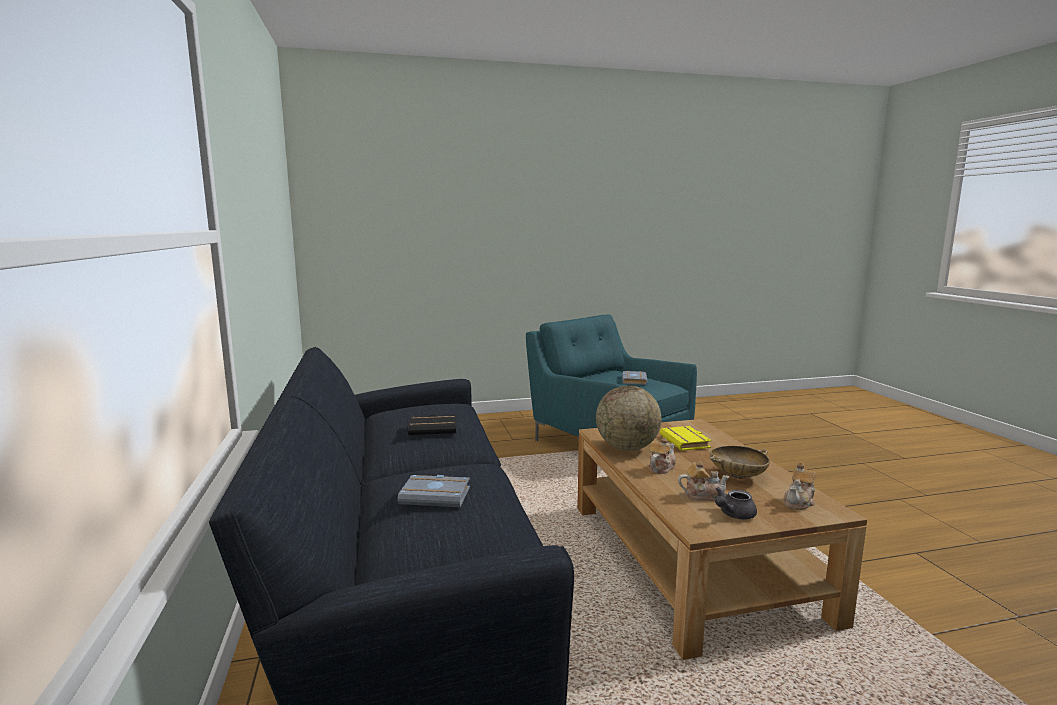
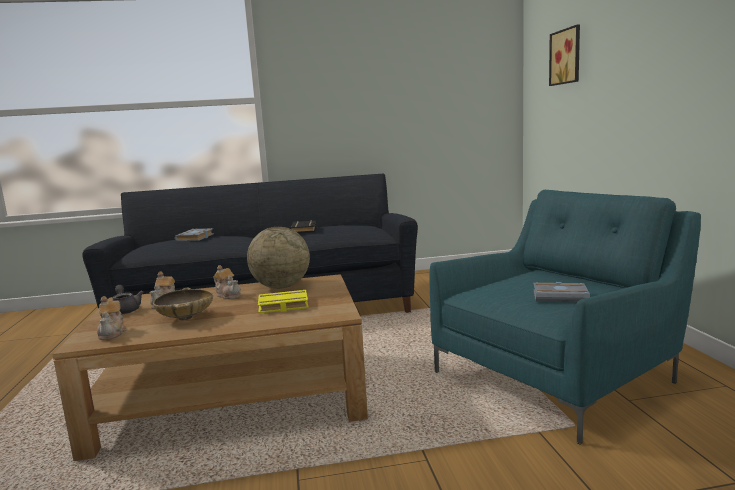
camera: 95 degrees right, 0 degrees up
(394, 209) = (567, 56): none -> picture
(799, 502) = (112, 333): teapot -> teapot turned 150 degrees counterclockwise

